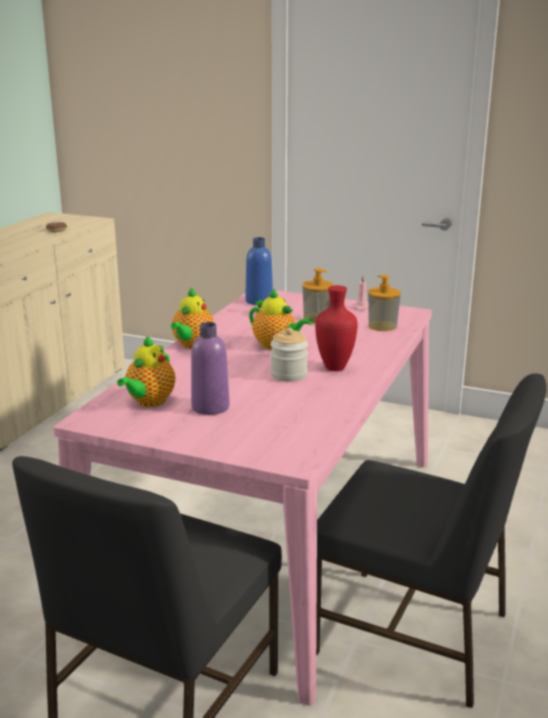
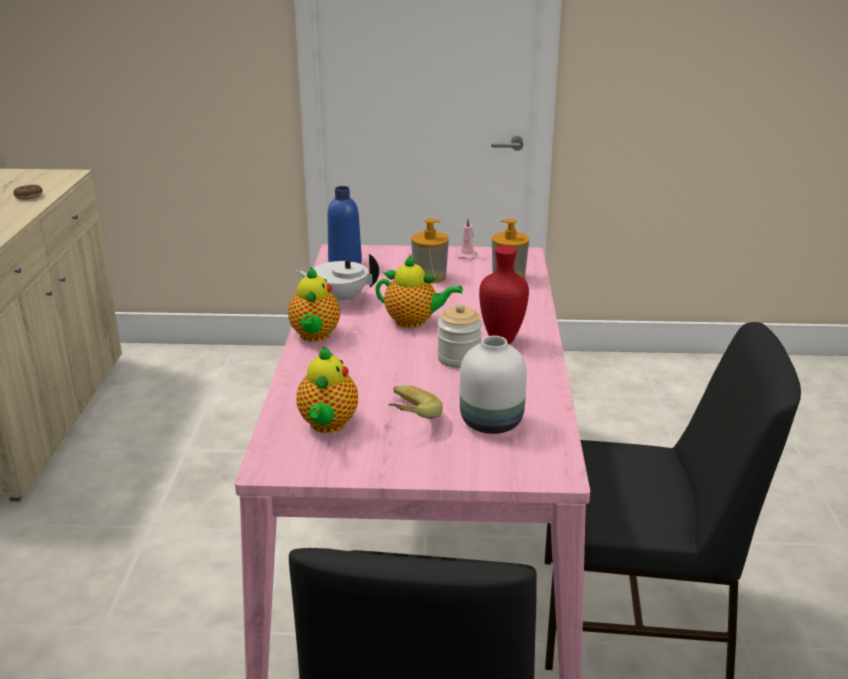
camera: 20 degrees left, 5 degrees up
(210, 407) = (406, 419): purple bottle -> banana
(233, 324) = (339, 299): none -> white teapot
(275, 420) = (492, 421): none -> white vase

